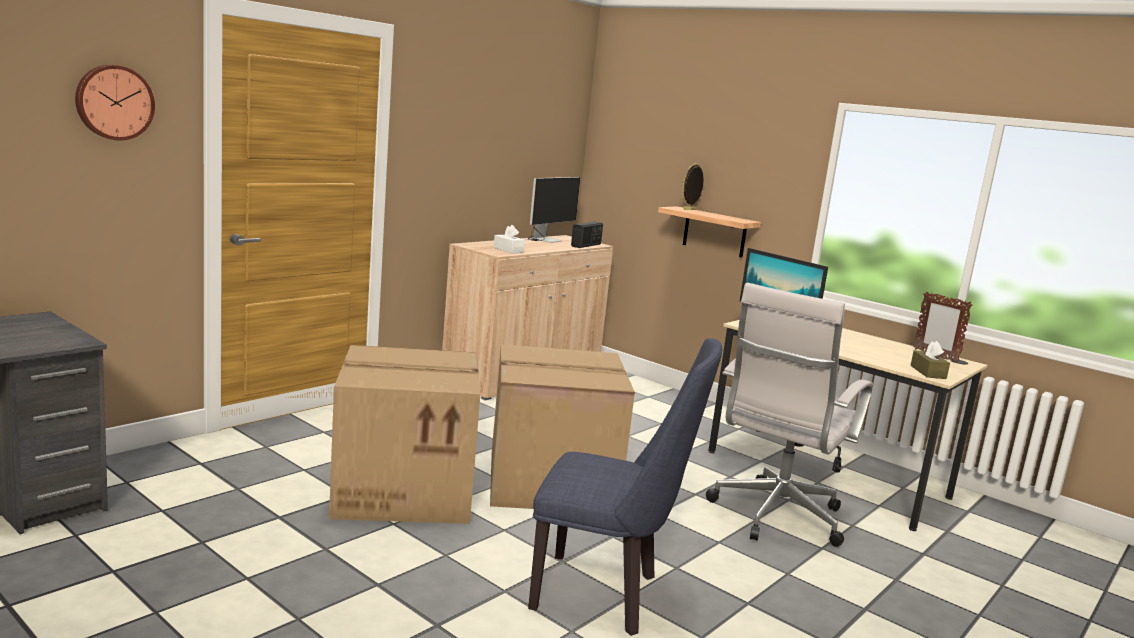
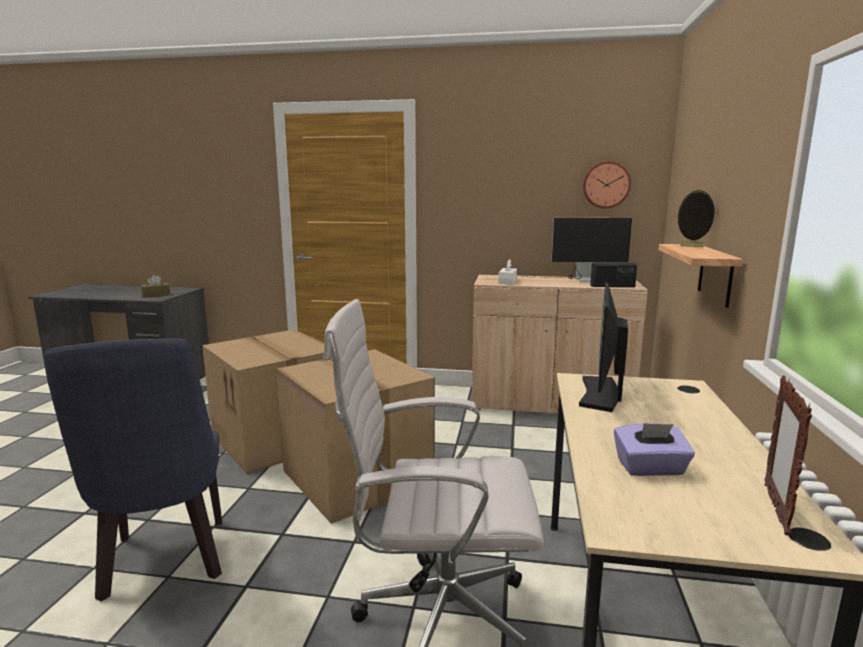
camera: 60 degrees right, 0 degrees up
(114, 102) = (227, 174): wall clock -> wall clock (606, 185)
(885, 356) = (650, 468): none -> purple tissue box
(928, 372) = (634, 515): brown tissue box -> brown tissue box (156, 295)

